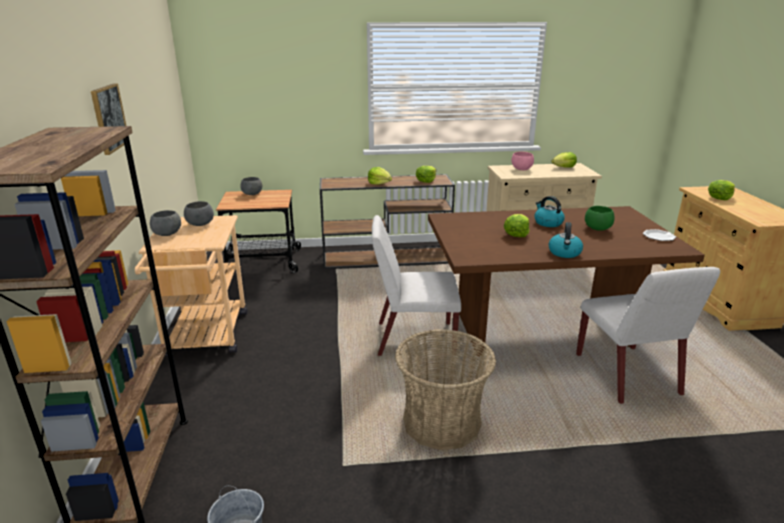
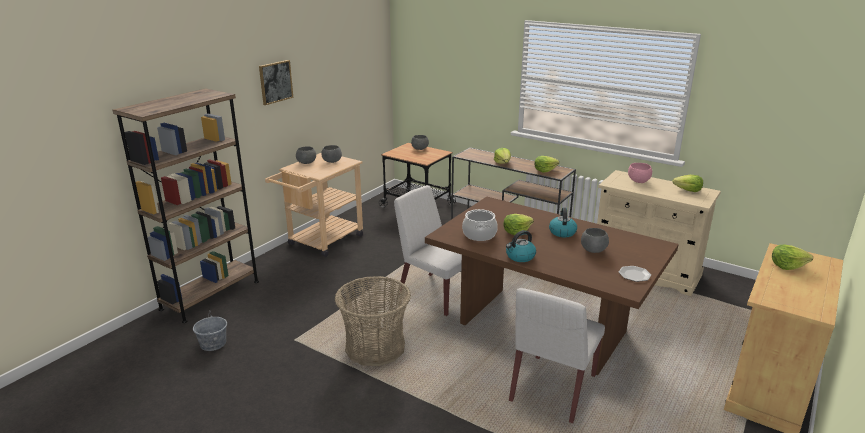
camera: 40 degrees right, 0 degrees up
(495, 246) = (479, 234): none -> cooking pot
(597, 229) = (593, 250): green bowl -> grey bowl

